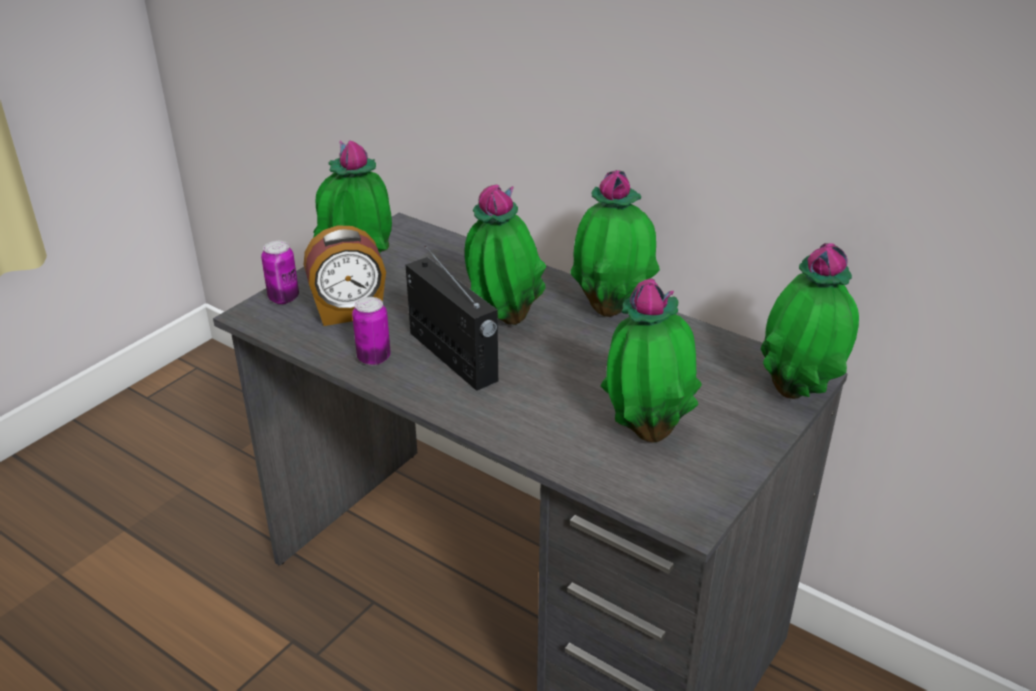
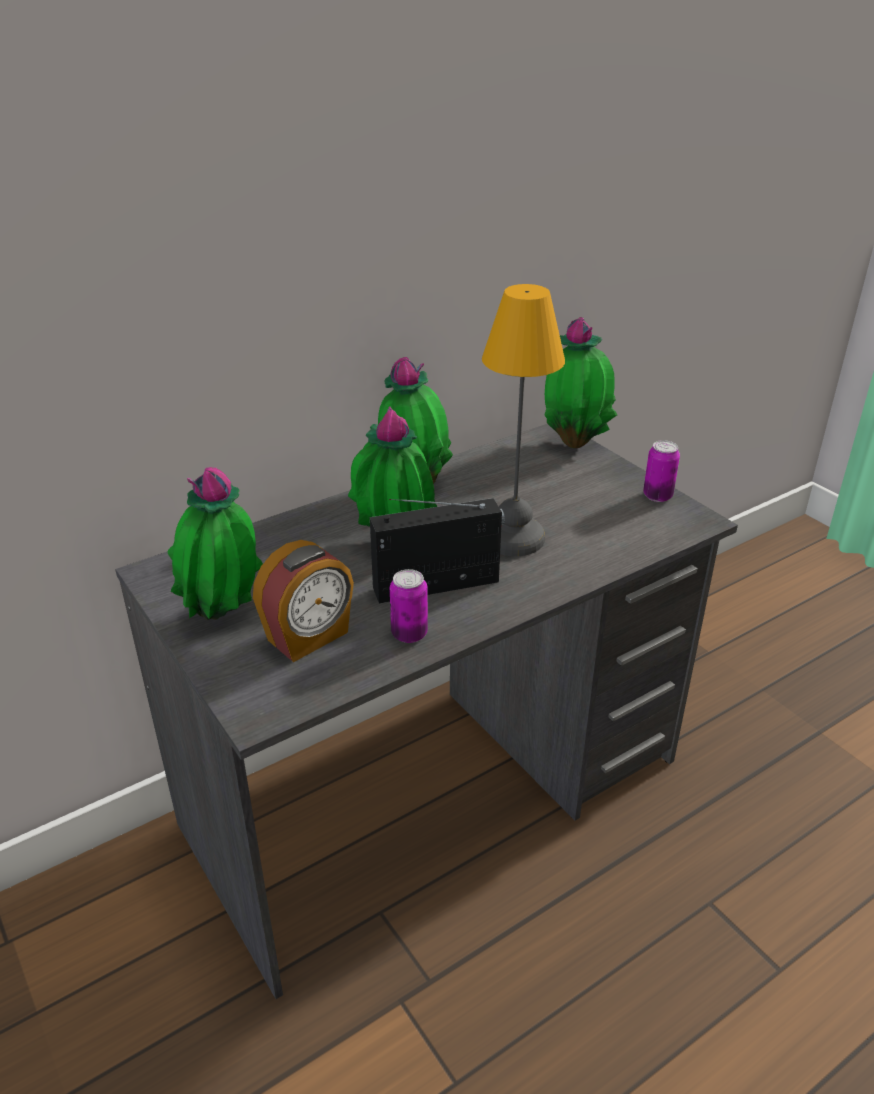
camera: 70 degrees left, 0 degrees up
(283, 298) = (240, 683): can -> can (657, 496)
(349, 312) = (309, 637): alarm clock -> alarm clock turned 45 degrees clockwise
(559, 384) = (511, 537): none -> table lamp
(647, 431) = (593, 513): potted plant -> none

